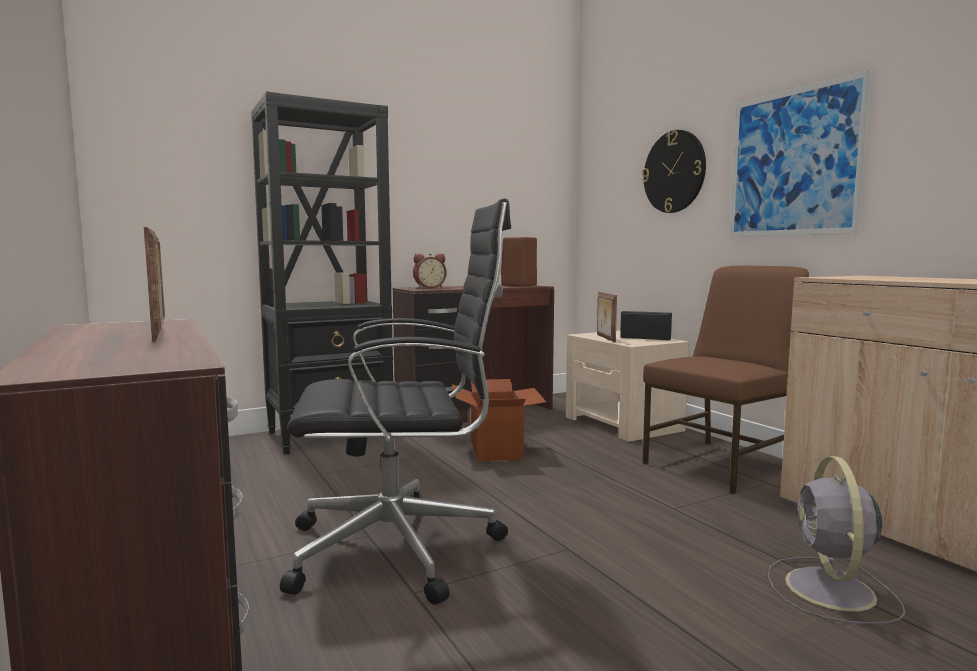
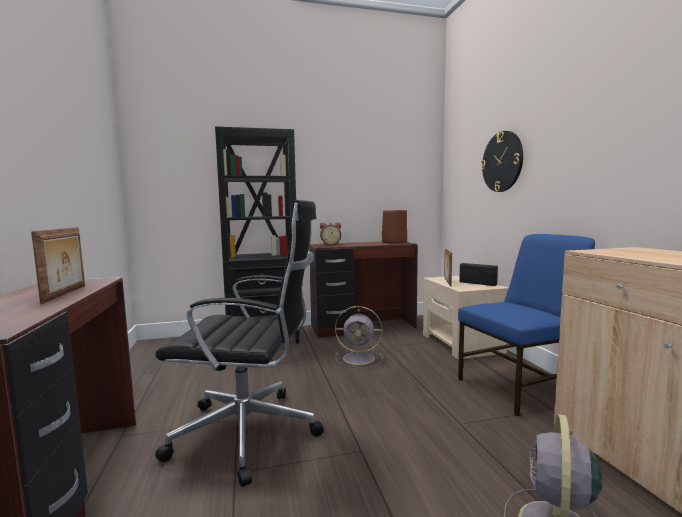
camera: 15 degrees right, 0 degrees up
(497, 450) = (360, 358): cardboard box -> grey fan
(722, 465) = (520, 387): brown chair -> blue chair
(793, 163) = (585, 153): picture -> none

